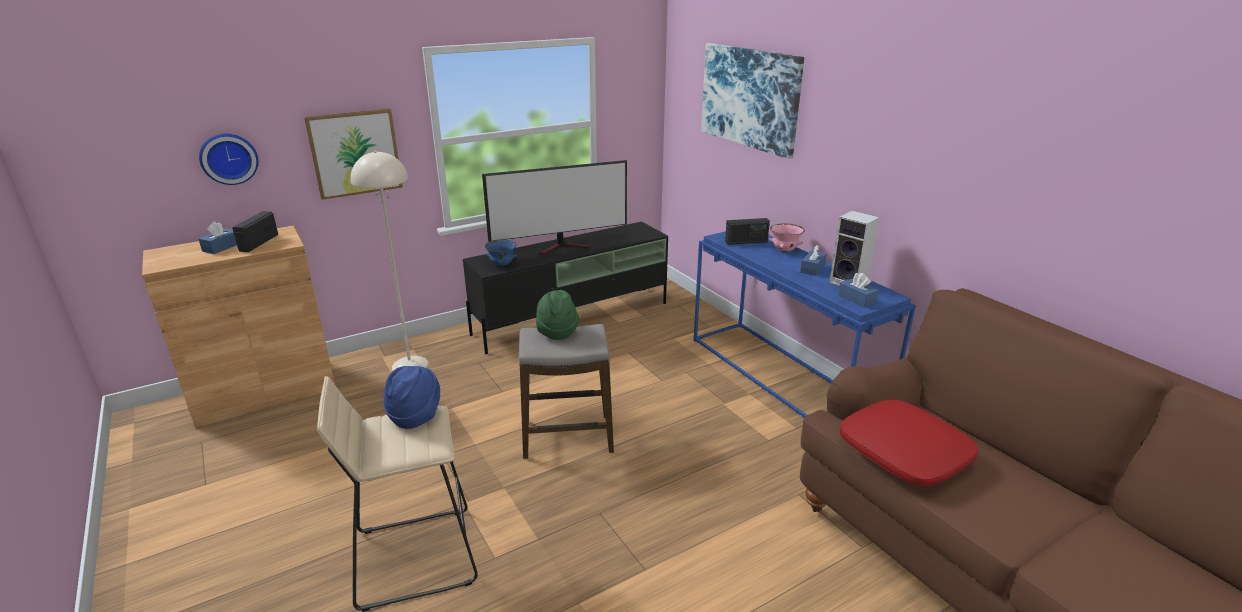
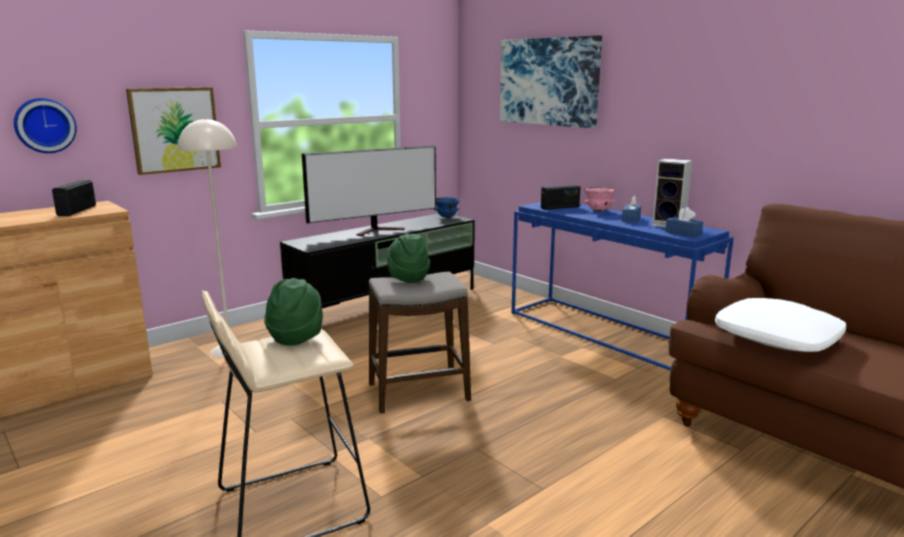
camera: 10 degrees left, 10 degrees down
(222, 247) = (35, 214): blue tissue box -> none
(415, 416) = (296, 336): blue hat -> green hat
(502, 265) = (323, 243): blue bowl -> blue bowl (446, 217)
(904, 452) = (777, 338): red pillow -> white pillow

